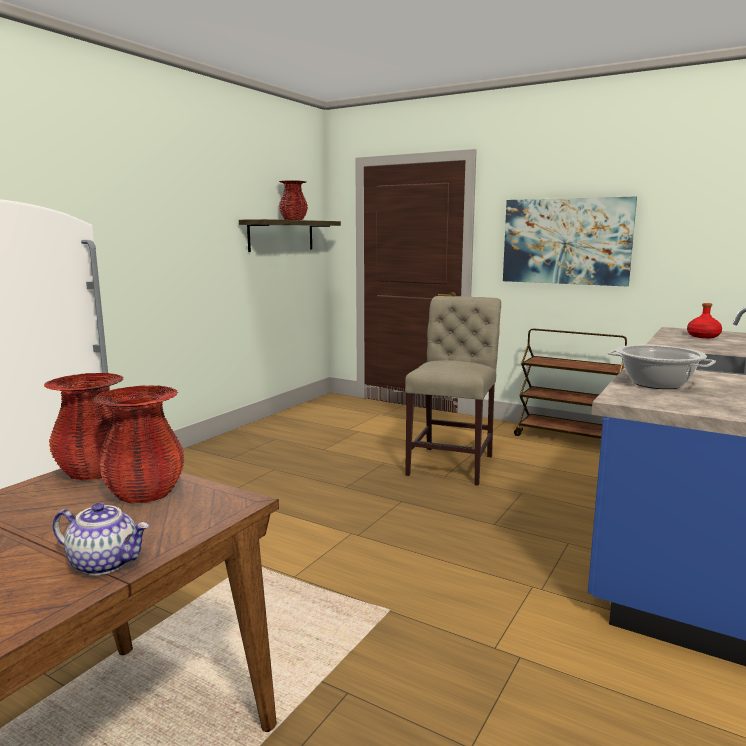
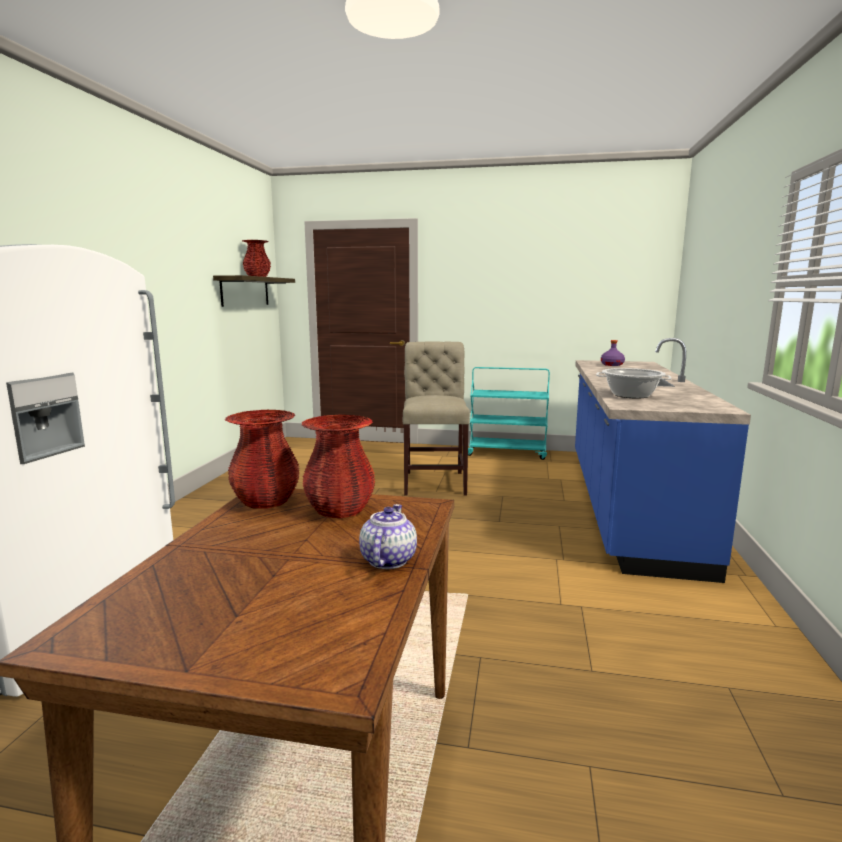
camera: 20 degrees left, 0 degrees up
(105, 563) = (387, 559): teapot -> teapot turned 75 degrees counterclockwise
(566, 241) = (496, 296): picture -> none
(568, 438) = (507, 453): brown cart -> turquoise cart
(703, 336) = (612, 365): red bottle -> purple bottle

